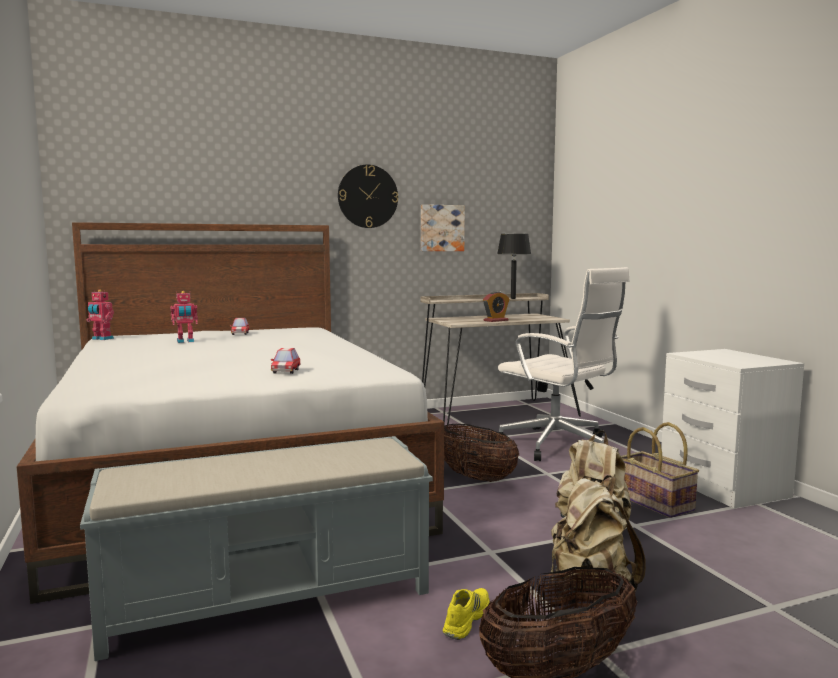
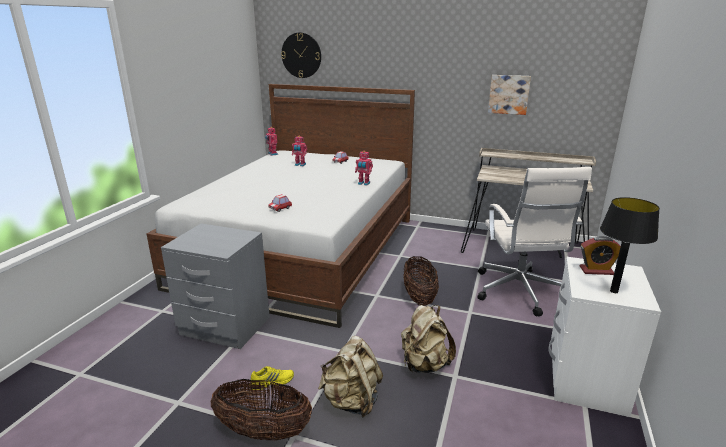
camera: 40 degrees right, 15 degrees up
(270, 596) = (224, 327): grey bench -> grey nightstand
(333, 343) = (363, 184): none -> toy robot
(367, 196) = (448, 68): wall clock -> wall clock (301, 55)
(495, 320) = (523, 179): alarm clock -> alarm clock (596, 270)
(513, 298) = (560, 160): black table lamp -> black table lamp (614, 291)
(655, 502) = (503, 367): basket -> none

